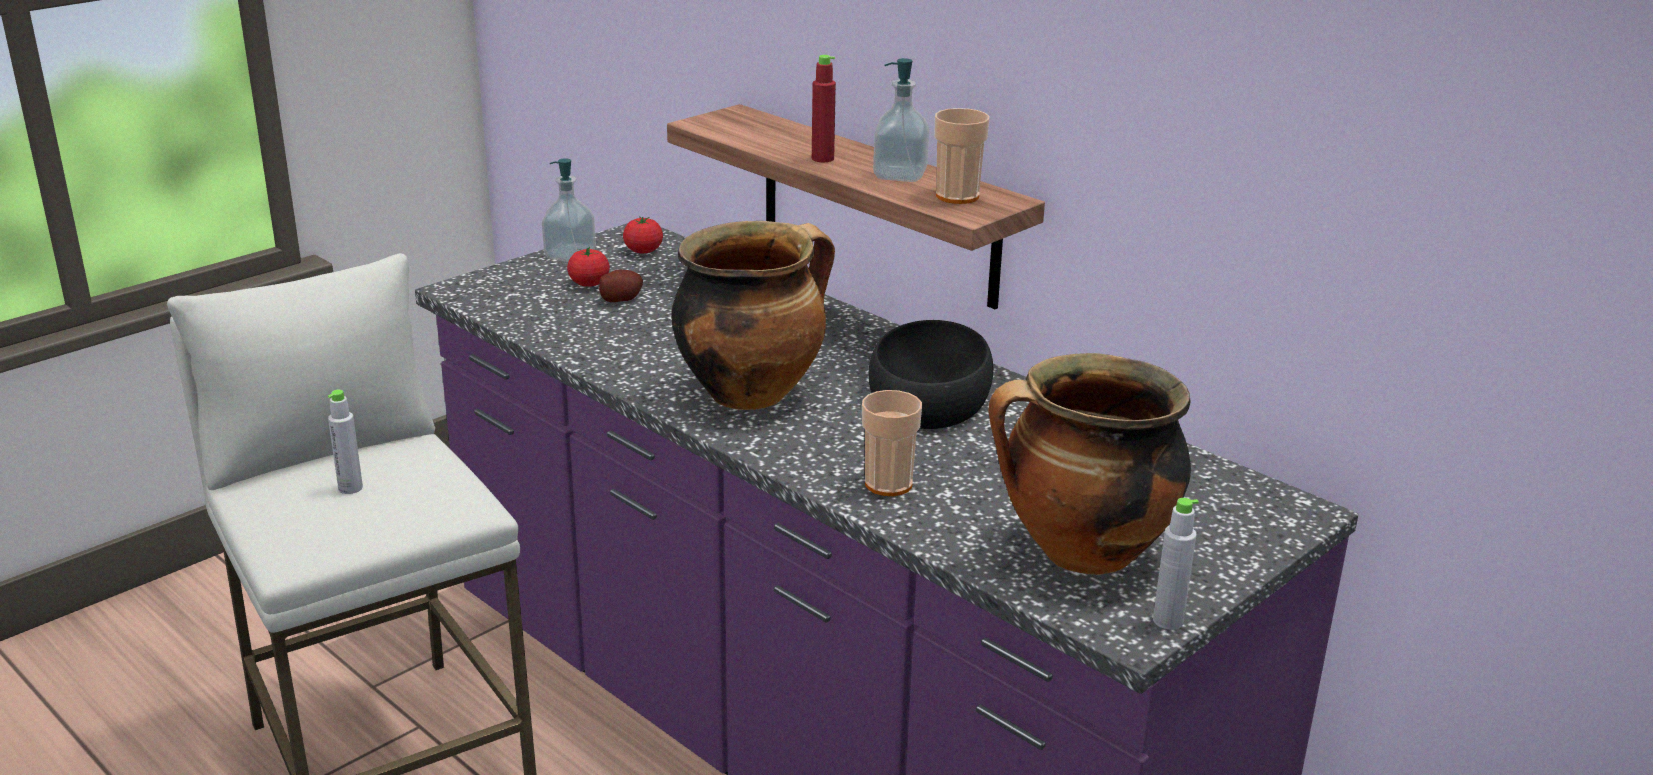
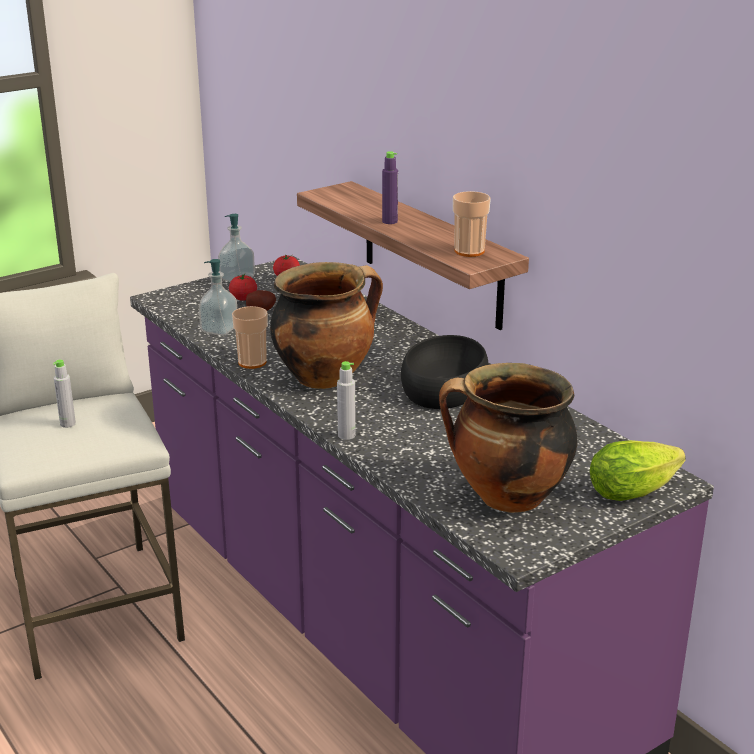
camera: 10 degrees right, 0 degrees up
(822, 159) = (389, 221): red bottle -> purple bottle
(888, 484) = (394, 443): cup -> cup (252, 362)
(900, 175) = (437, 235): soap dispenser -> soap dispenser (219, 329)
(1168, 621) = (547, 546): grey bottle -> grey bottle (346, 435)
(1258, 526) = (637, 489): none -> lettuce

